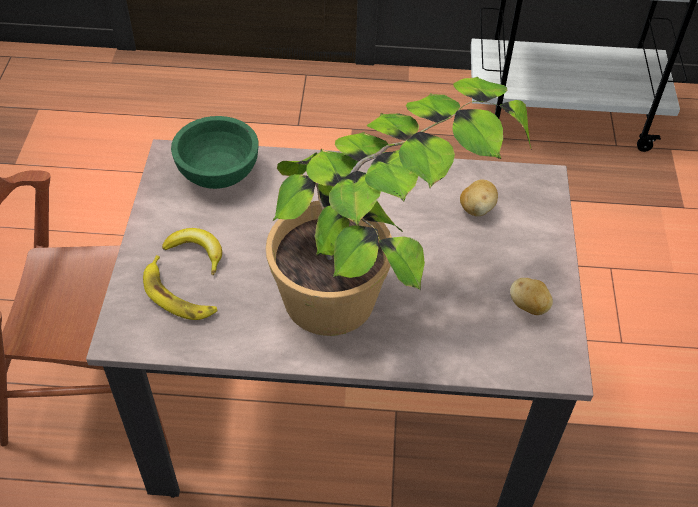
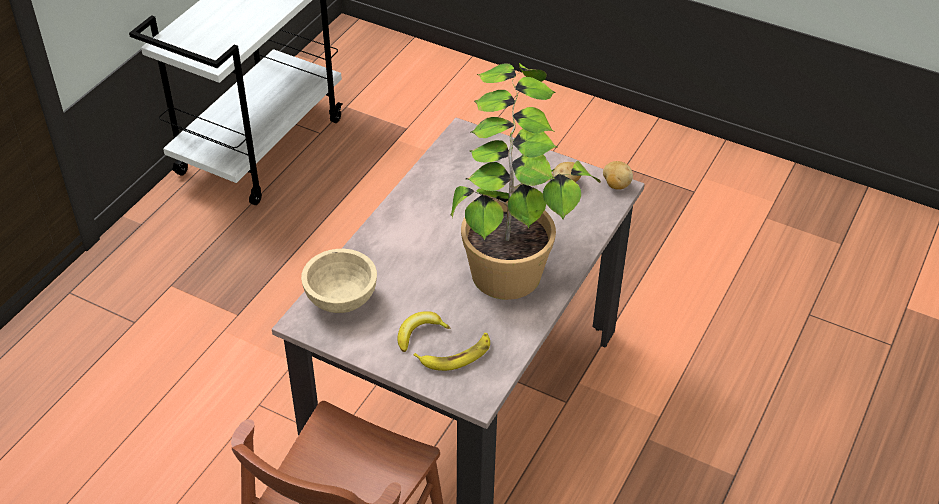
camera: 65 degrees left, 5 degrees down
(218, 172) = (340, 298): green bowl -> beige bowl
(476, 209) = (468, 174): potato -> potato (616, 185)

